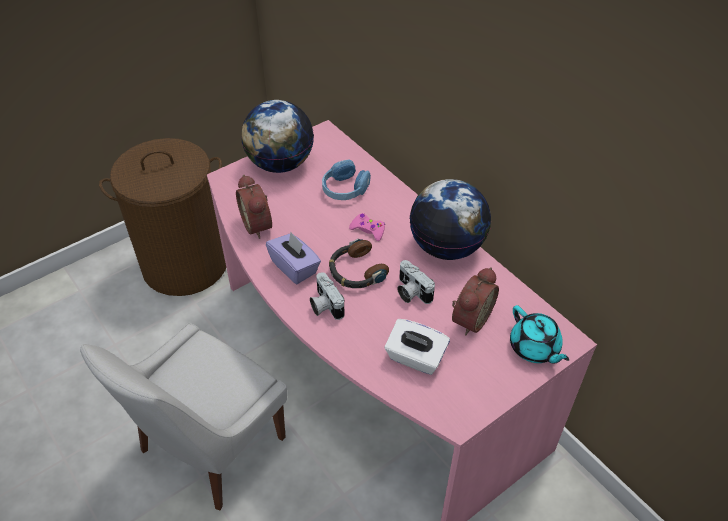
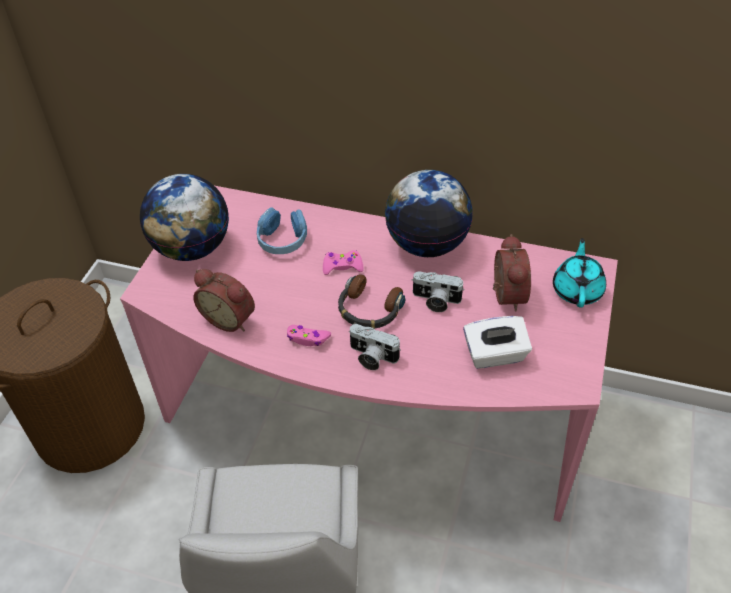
camera: 35 degrees left, 0 degrees up
(295, 267) = (308, 339): purple tissue box -> pink game controller
(534, 348) = (577, 290): turquoise teapot -> turquoise teapot turned 105 degrees counterclockwise

